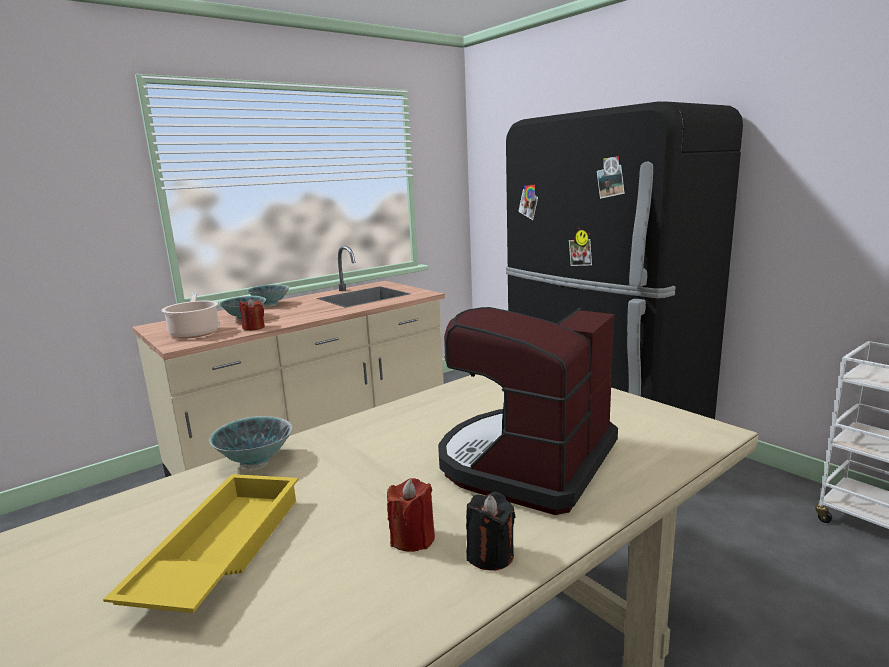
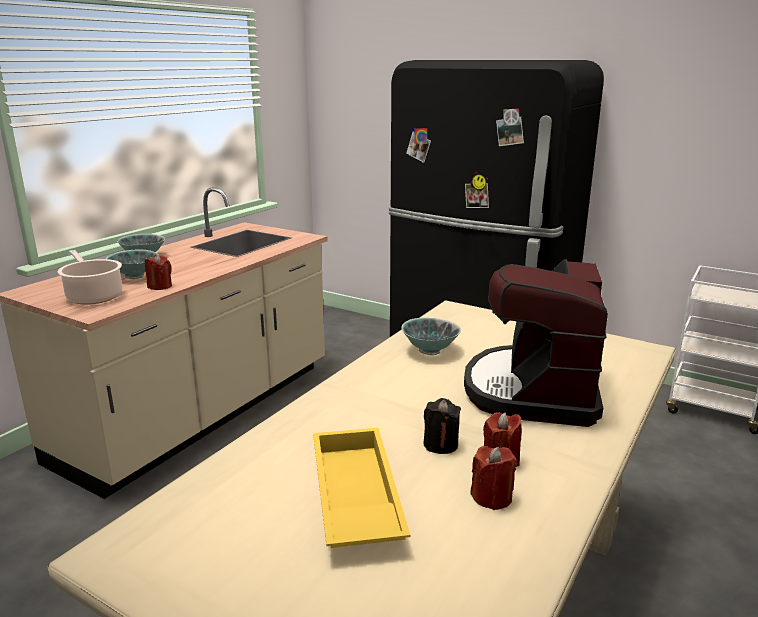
camera: 20 degrees left, 5 degrees up
(255, 462) = (299, 422): bowl -> bowl (430, 351)
(359, 582) = (492, 497): none -> red candle
(490, 555) = (567, 462): black candle -> black candle (440, 444)

